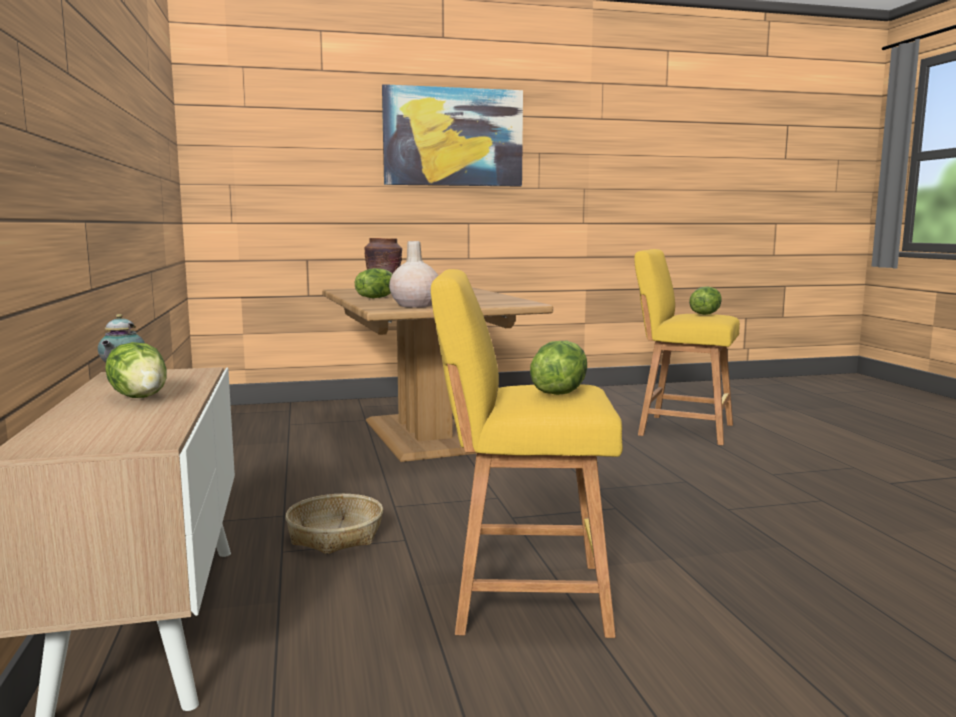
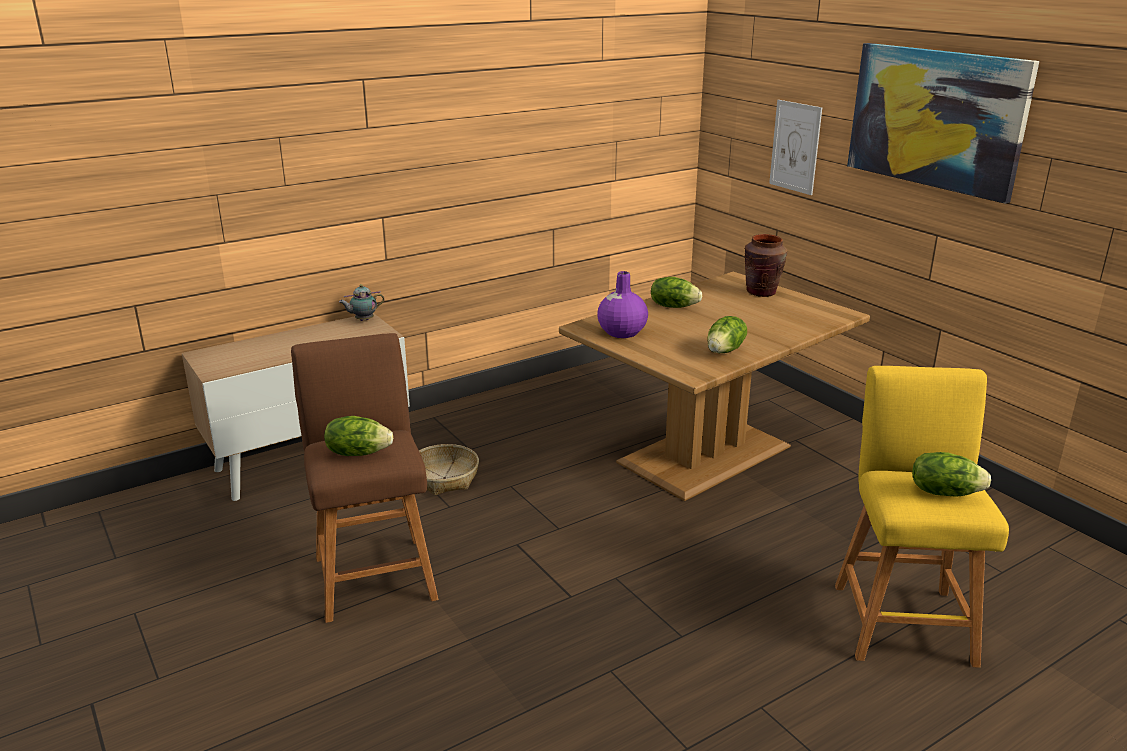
camera: 70 degrees right, 15 degrees up
(141, 397) = (306, 342): lettuce -> lettuce (725, 351)
(318, 179) = (795, 147): none -> picture
(415, 305) = (621, 332): beige vase -> purple vase
(521, 597) = (374, 574): yellow stool -> brown stool

